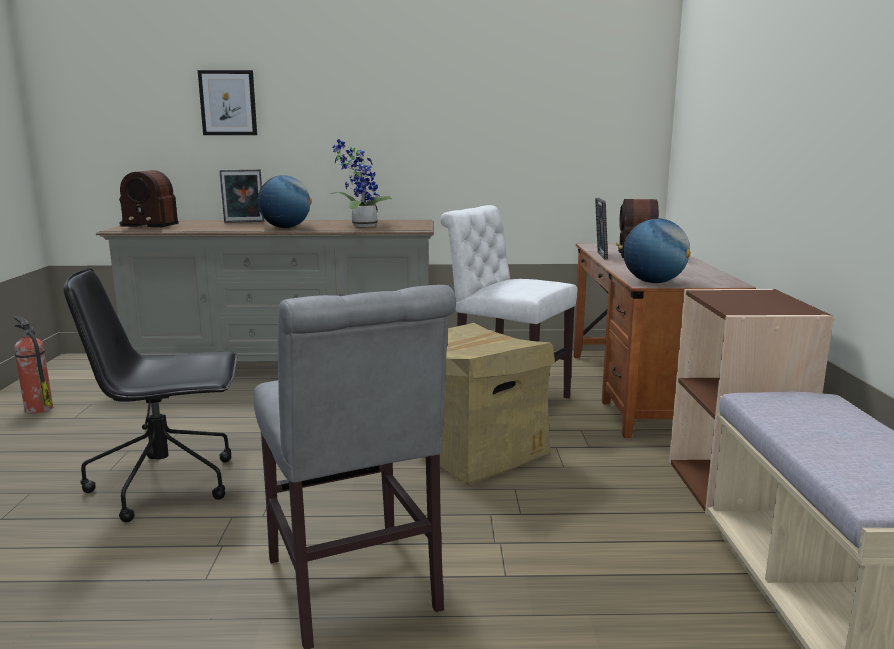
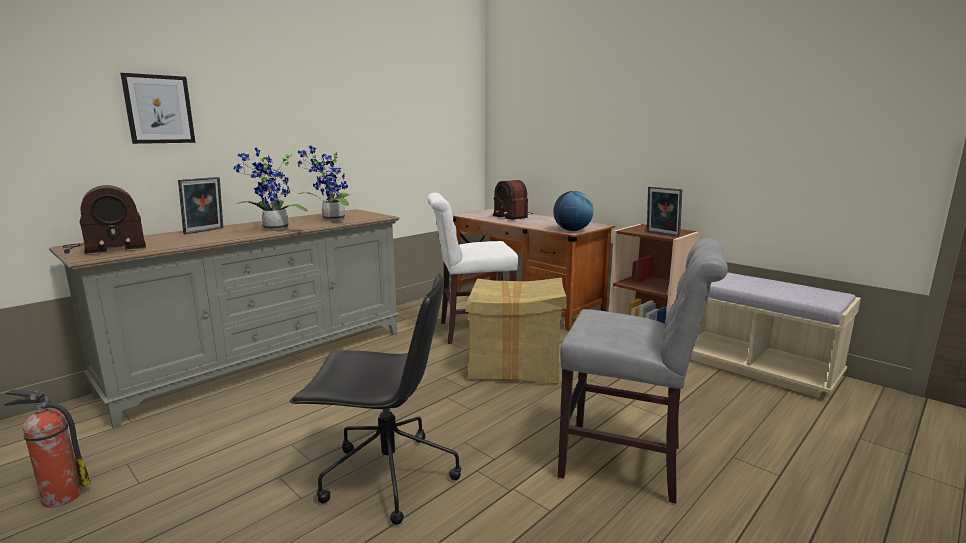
camera: 45 degrees left, 0 degrees up
(171, 484) = (383, 477): black office chair -> black office chair turned 120 degrees counterclockwise
(285, 227) = (274, 230): globe -> potted plant
(599, 256) = (493, 220): picture frame -> picture frame (661, 234)

